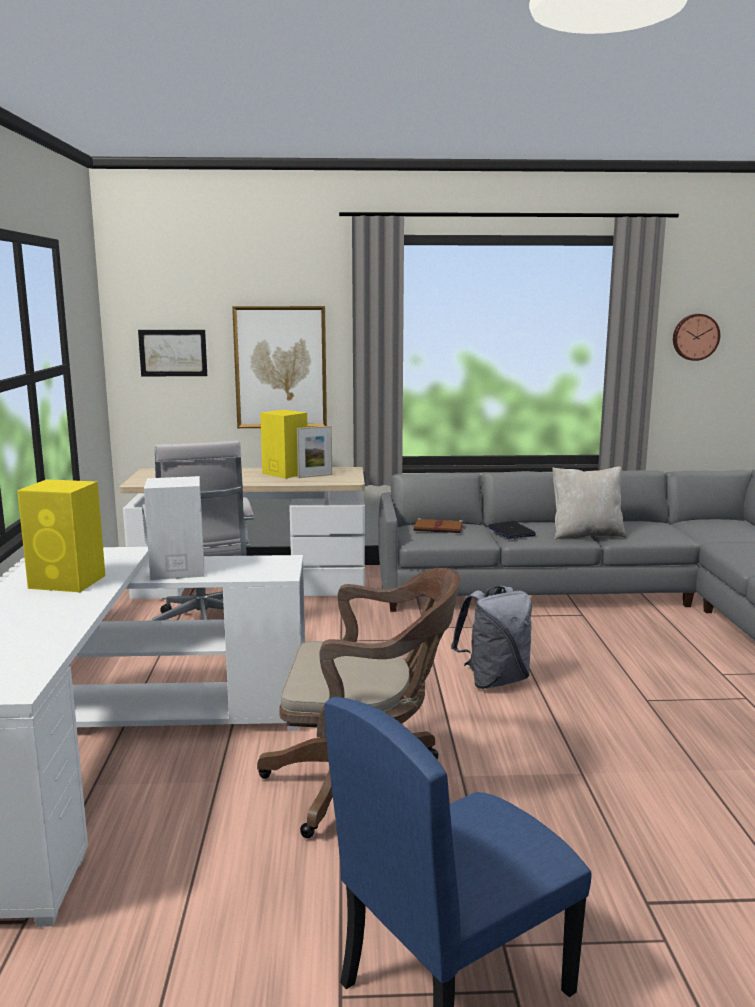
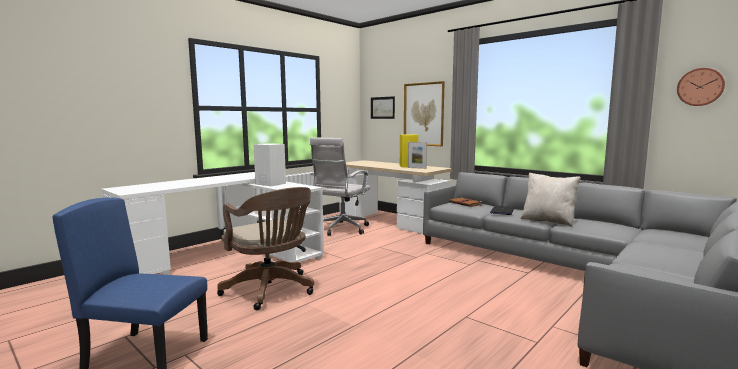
camera: 45 degrees right, 5 degrees down
(69, 582) = (226, 178): yellow speaker -> none
(494, 680) = (406, 280): grey backpack -> none

